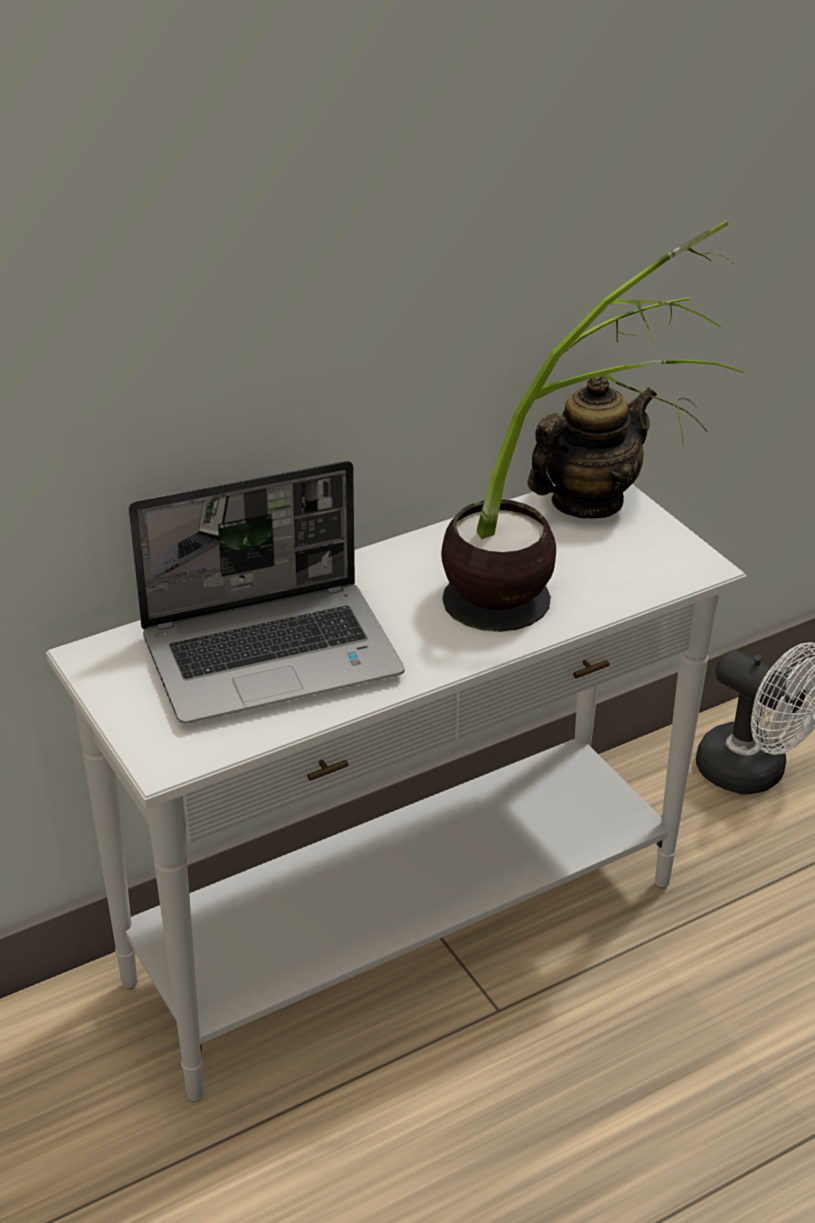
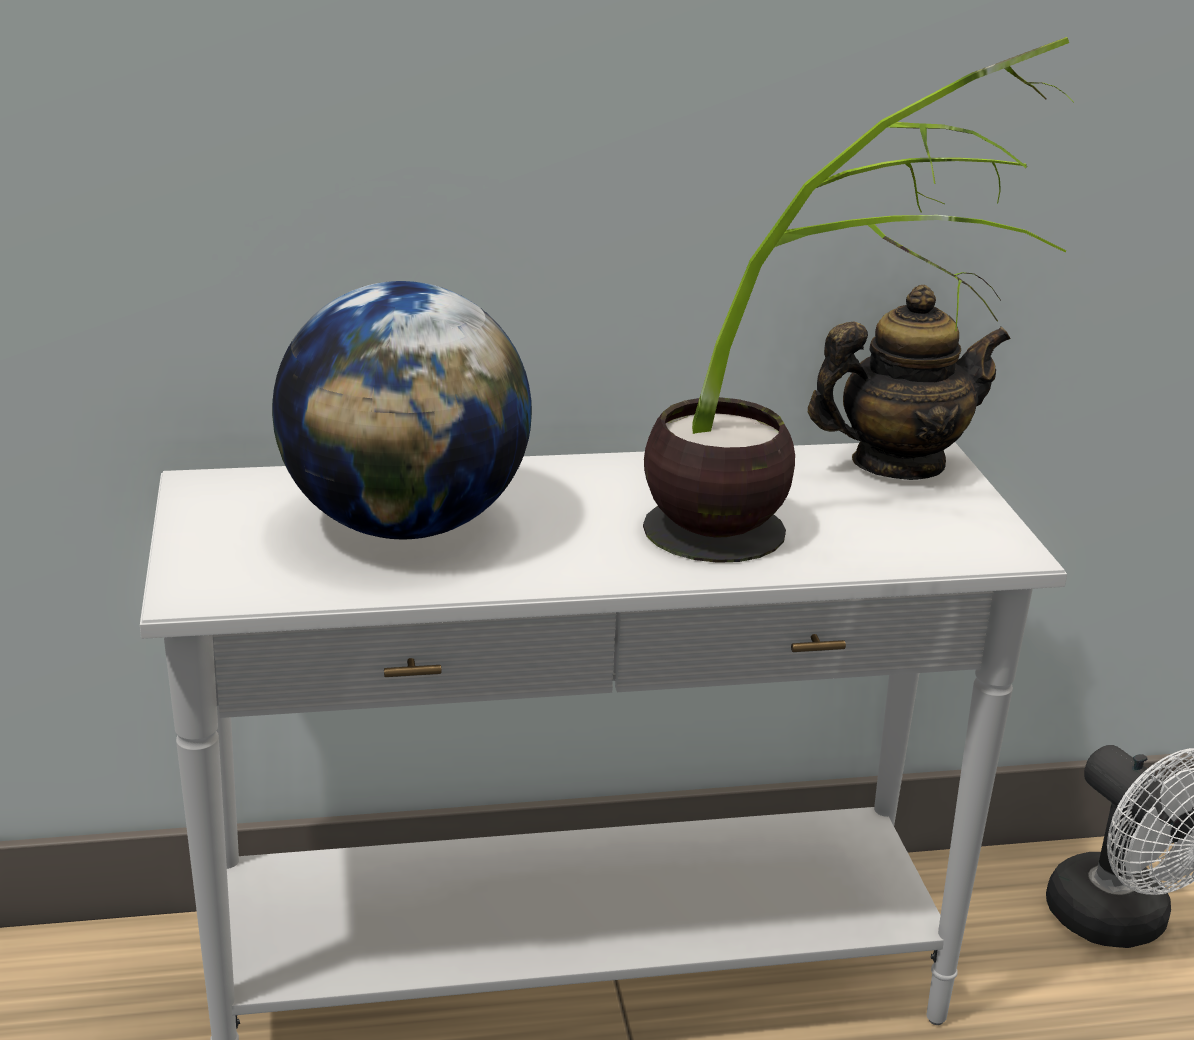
camera: 20 degrees right, 10 degrees down
(274, 654) = (405, 524): laptop -> globe

